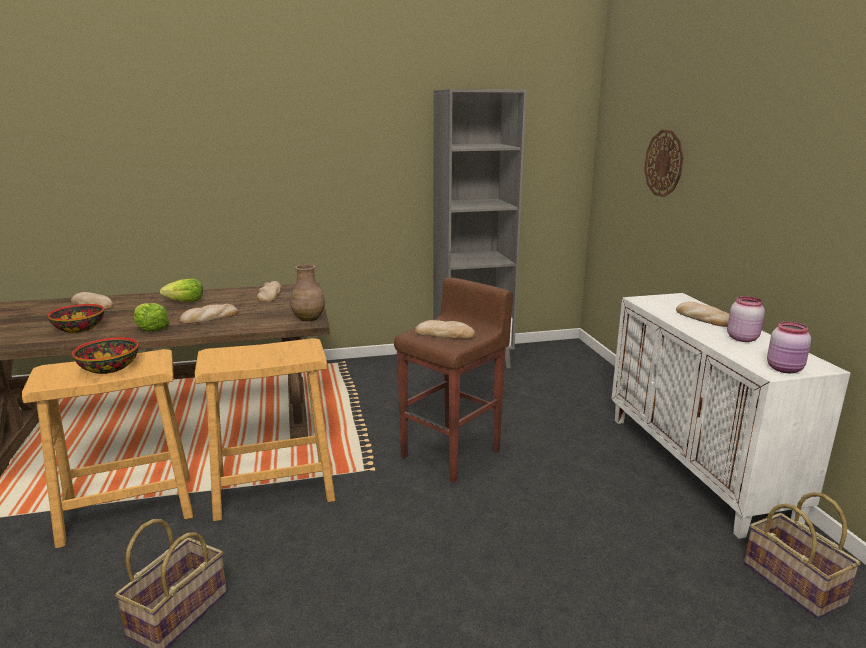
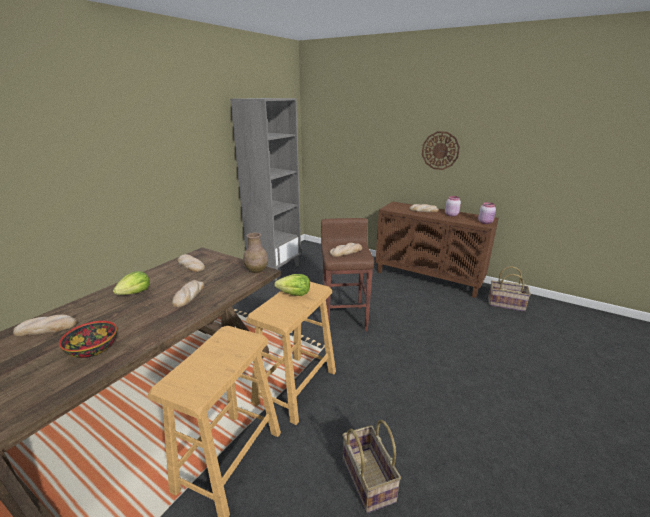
camera: 45 degrees left, 5 degrees up
(108, 368) = (218, 358): bowl -> none
(151, 328) = (162, 320): lettuce -> lettuce (294, 294)
(664, 163) = (365, 137): wall clock -> wall clock (440, 150)
(697, 467) = (428, 278): white cabinet -> brown cabinet

